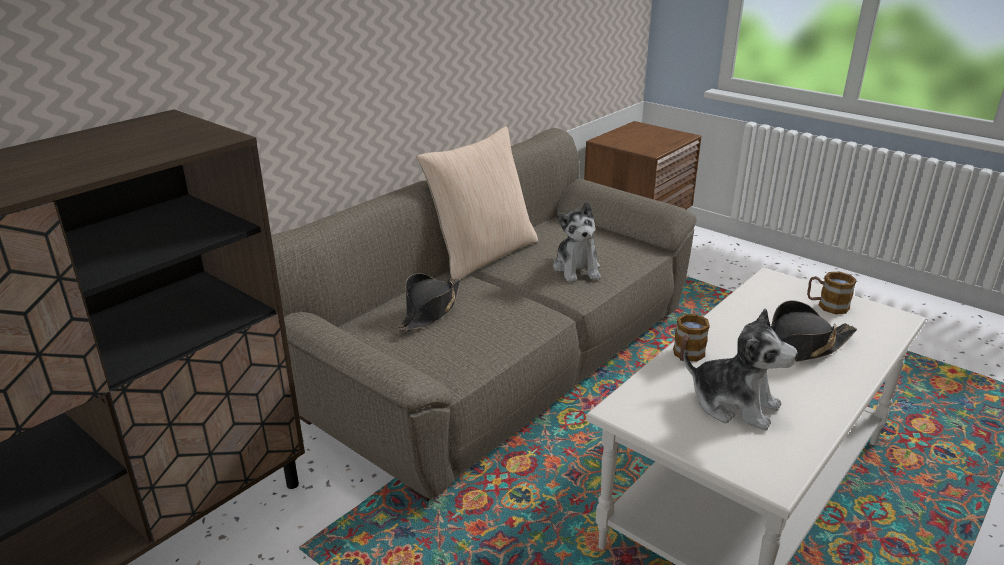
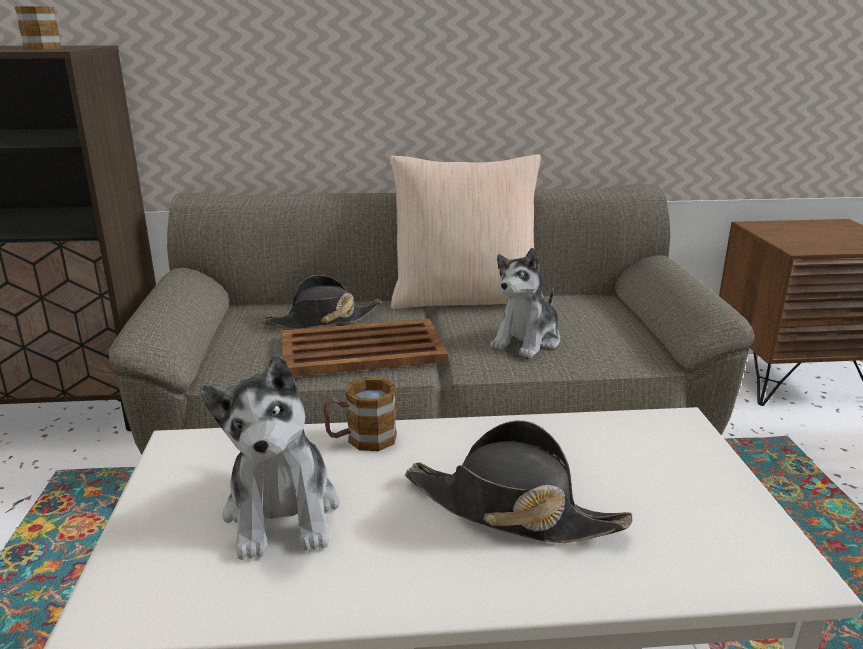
camera: 45 degrees right, 5 degrees down
(502, 318) = (364, 349): none -> brown tray
(826, 306) = (689, 490): mug -> mug (42, 48)

